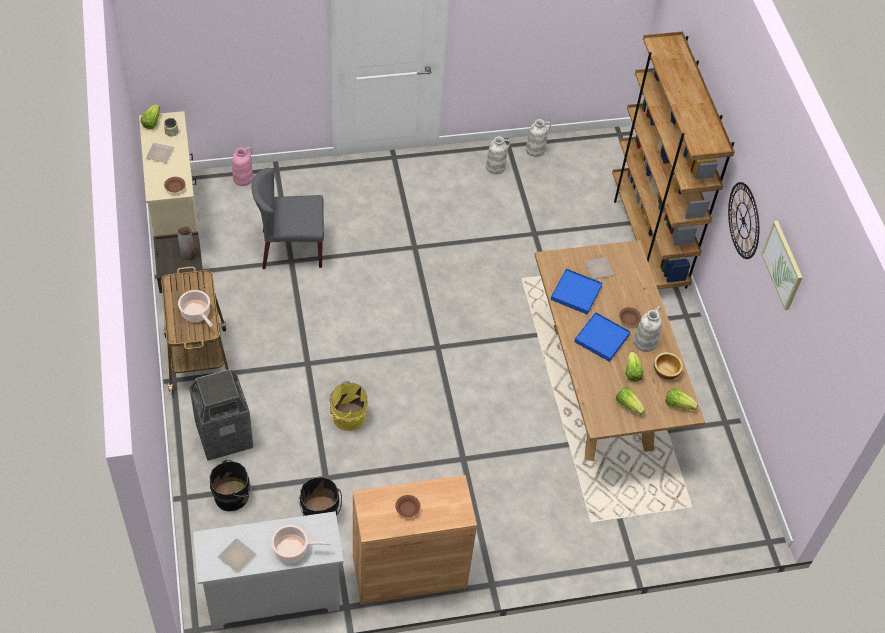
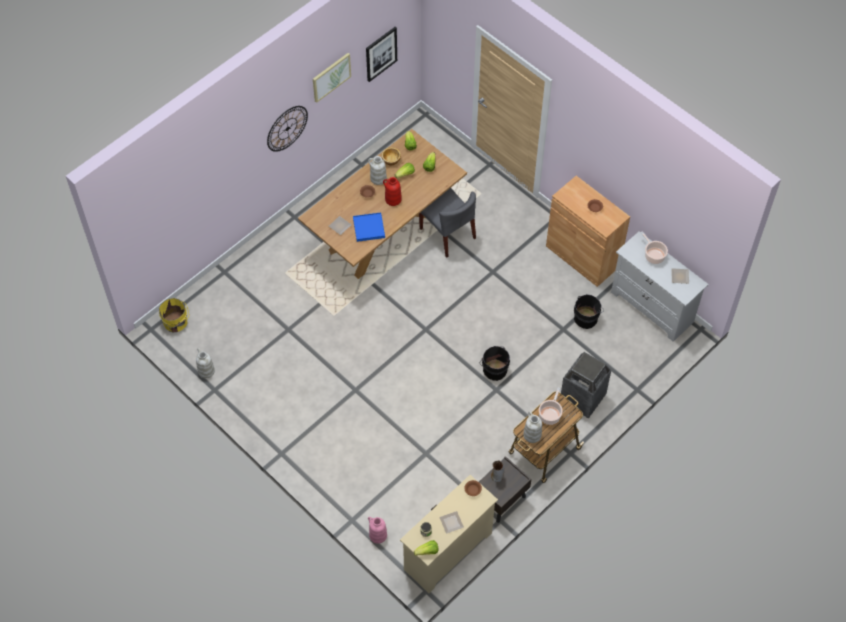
camera: 120 degrees left, 5 degrees up
(233, 495) = (614, 366): black bucket -> black bucket (494, 369)
(291, 249) = (416, 460): grey chair -> grey chair (448, 234)
(347, 416) = (515, 344): yellow bucket -> yellow bucket (176, 323)
(496, 167) = (242, 385): white vase -> white vase (532, 435)
(601, 338) = (393, 199): blue tray -> red vase
(648, 237) = (242, 266): brown bookcase -> none
(810, 368) = (381, 53): none -> picture

